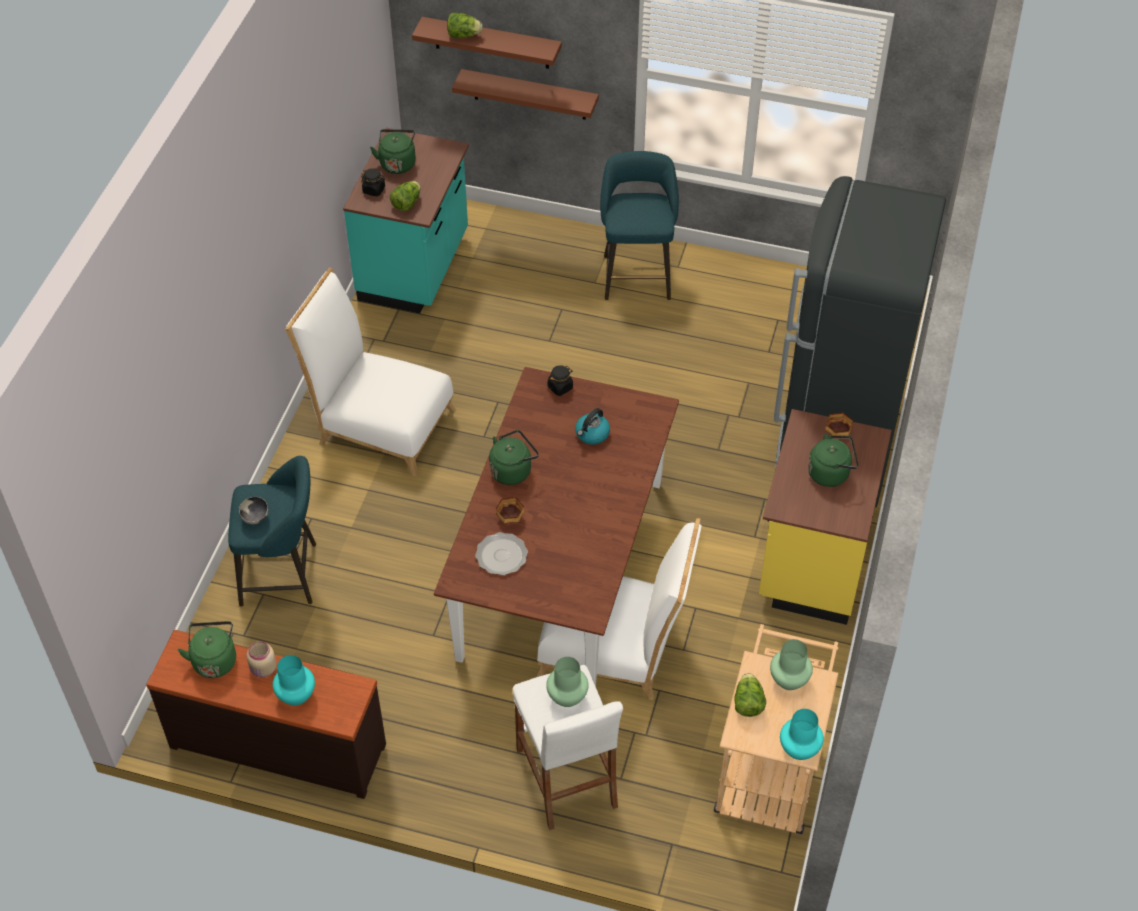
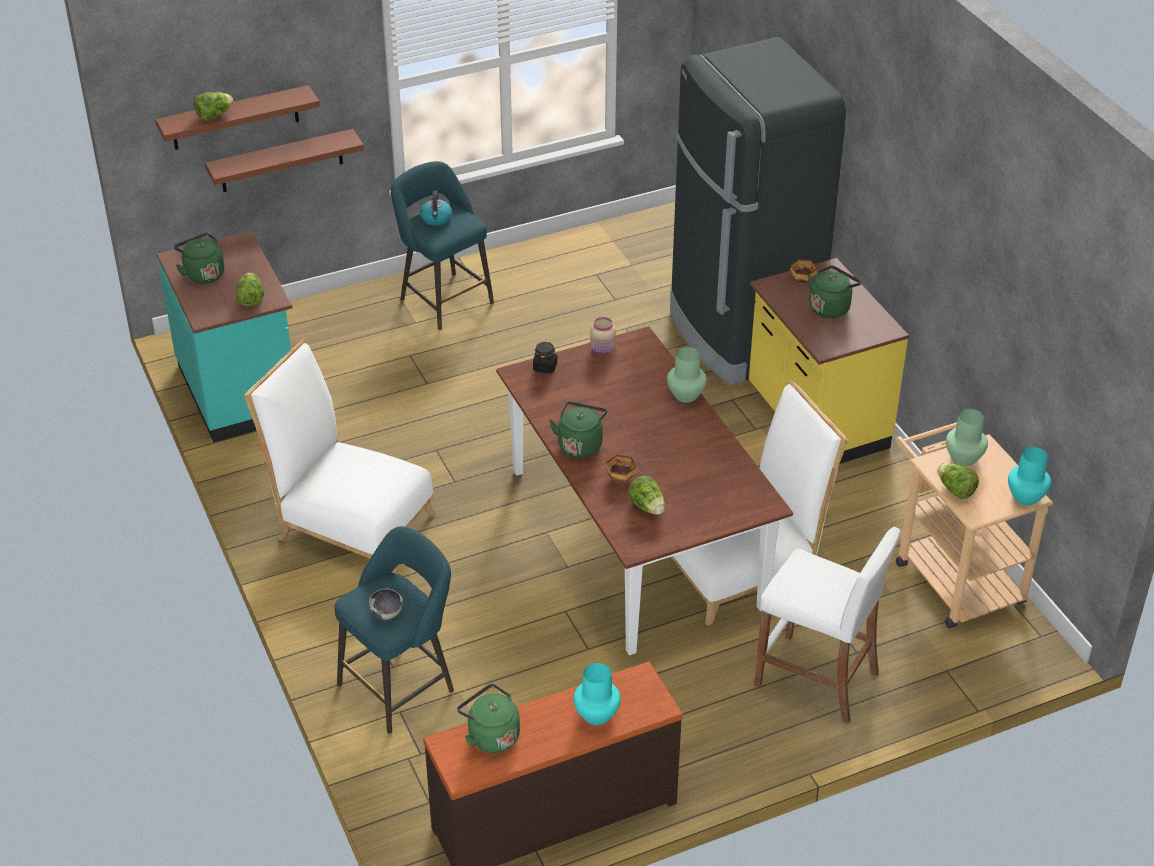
camera: 40 degrees left, 10 degrees down
(263, 669) = (544, 715): beige jar -> beige jar (603, 349)
(374, 190) = (206, 303): black jar -> none
(379, 423) = (349, 523): white chair -> white chair turned 45 degrees clockwise
(502, 555) = (647, 507): plate -> lettuce
(567, 697) = (815, 575): green vase -> green vase (686, 395)
(592, 434) = (612, 385): kettle -> kettle (436, 219)

